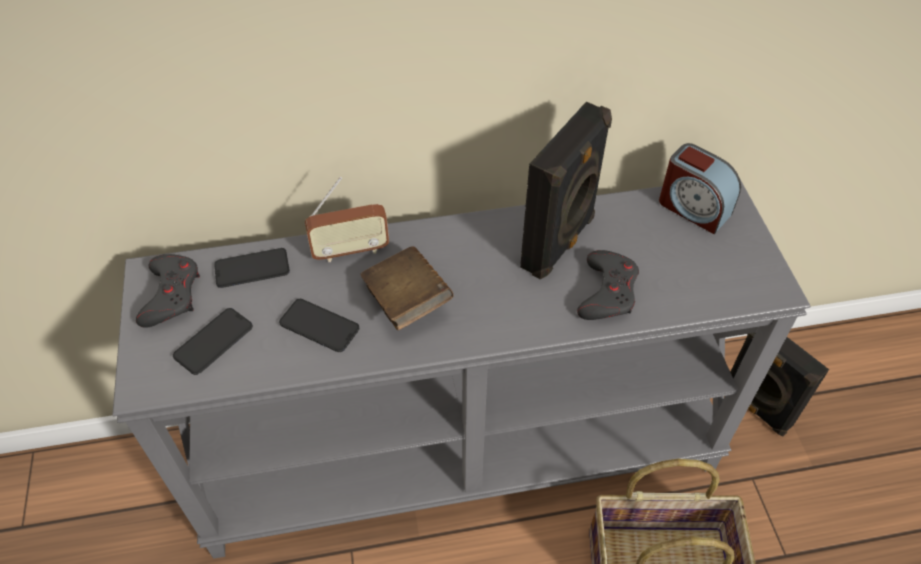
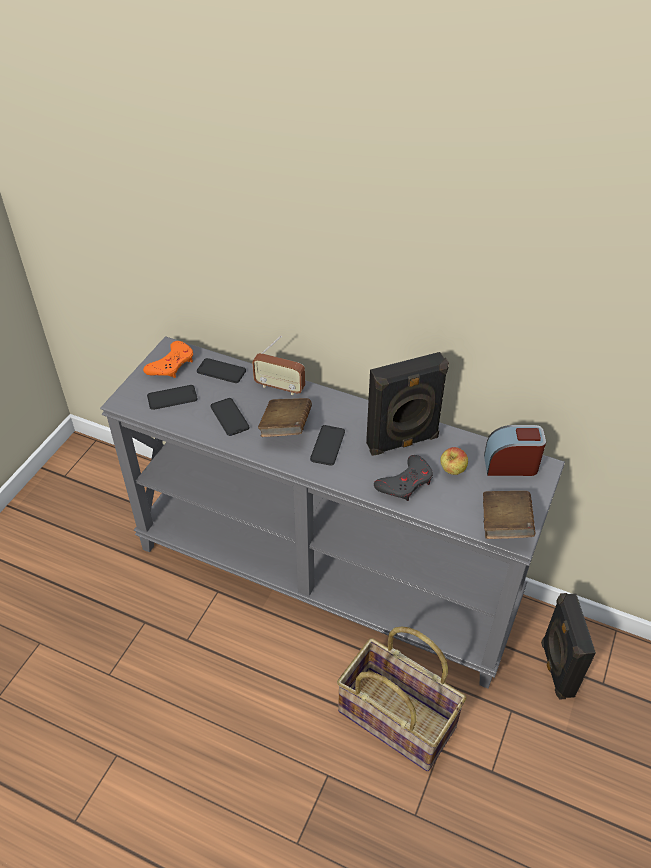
camera: 35 degrees right, 5 degrees down
(171, 294) = (171, 364): grey game controller -> orange game controller
(478, 295) = (327, 445): none -> phone
(643, 249) = (452, 471): none -> apple
(693, 208) = (511, 465): alarm clock -> alarm clock turned 105 degrees clockwise
(752, 282) = (504, 525): none -> brown book

